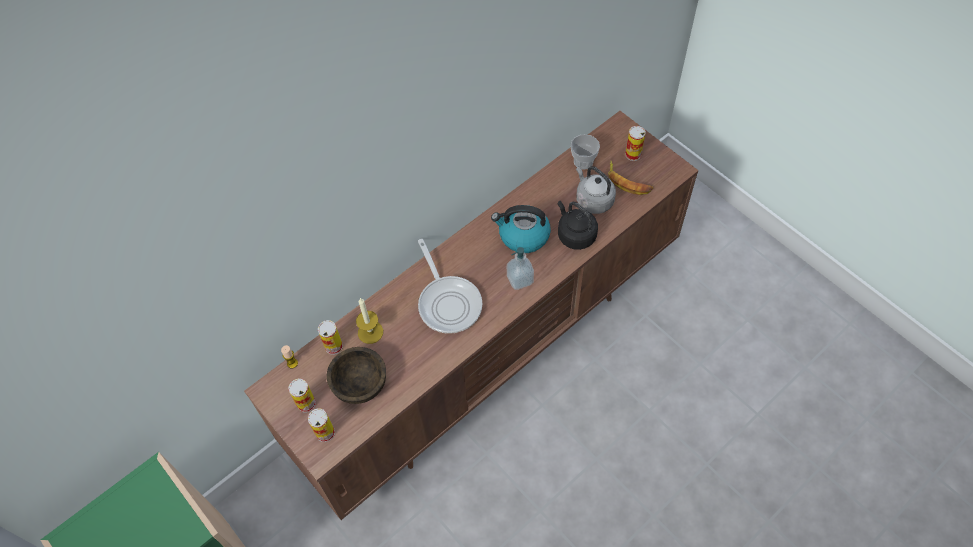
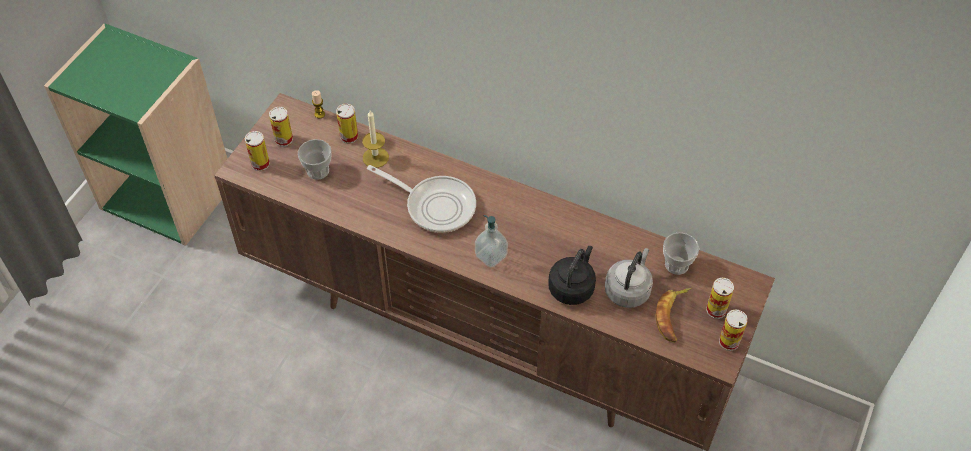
camera: 65 degrees right, 5 degrees down
(360, 384) = (318, 170): brown bowl -> cup
(448, 302) = (435, 205): frying pan -> frying pan turned 105 degrees counterclockwise
(523, 236) = (546, 241): kettle -> none
(662, 158) = (729, 341): none -> can

